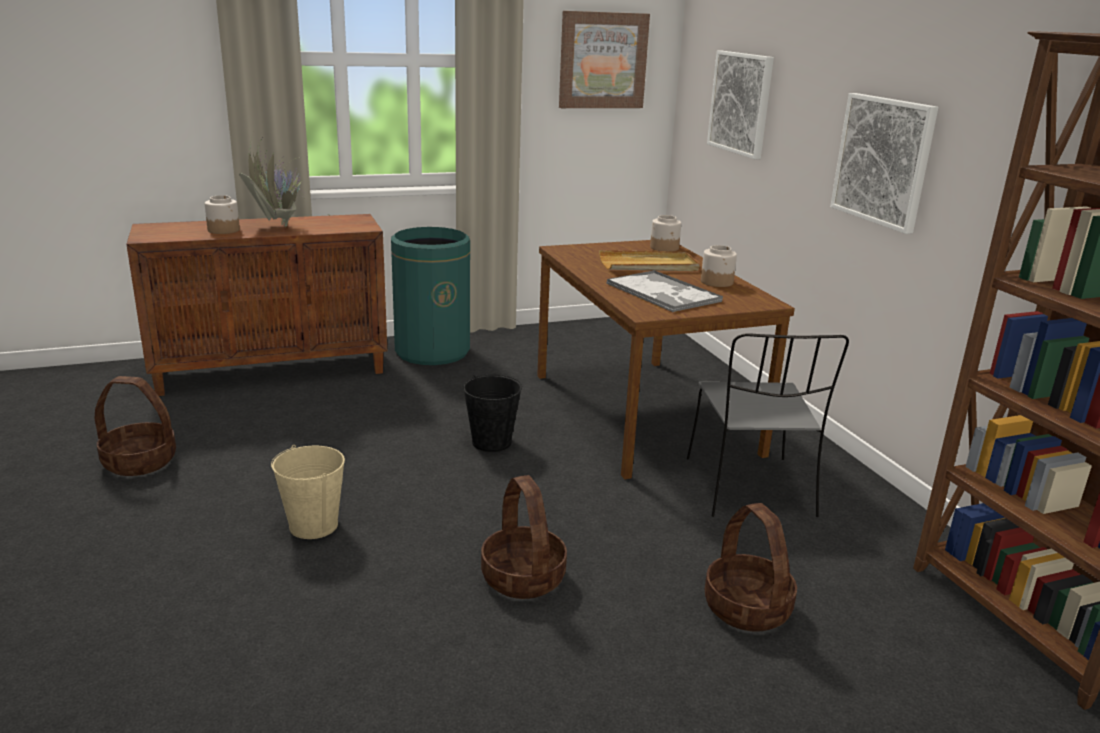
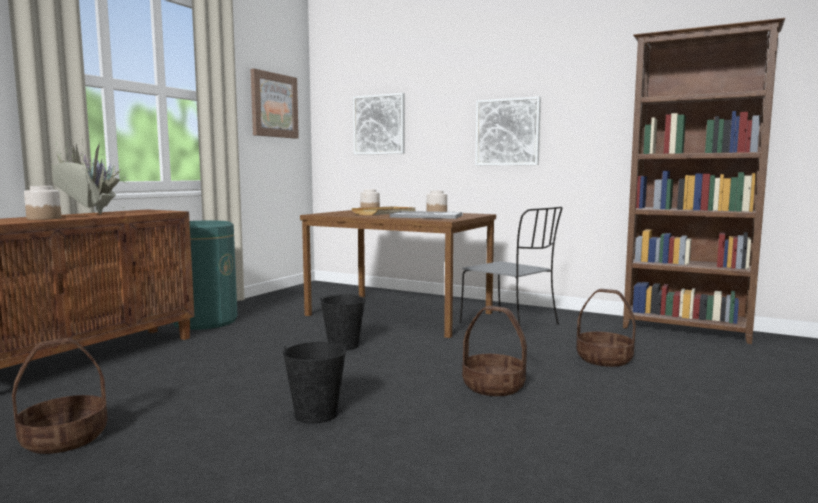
camera: 40 degrees left, 15 degrees down
(314, 525) = (316, 414): beige bucket -> black bucket

